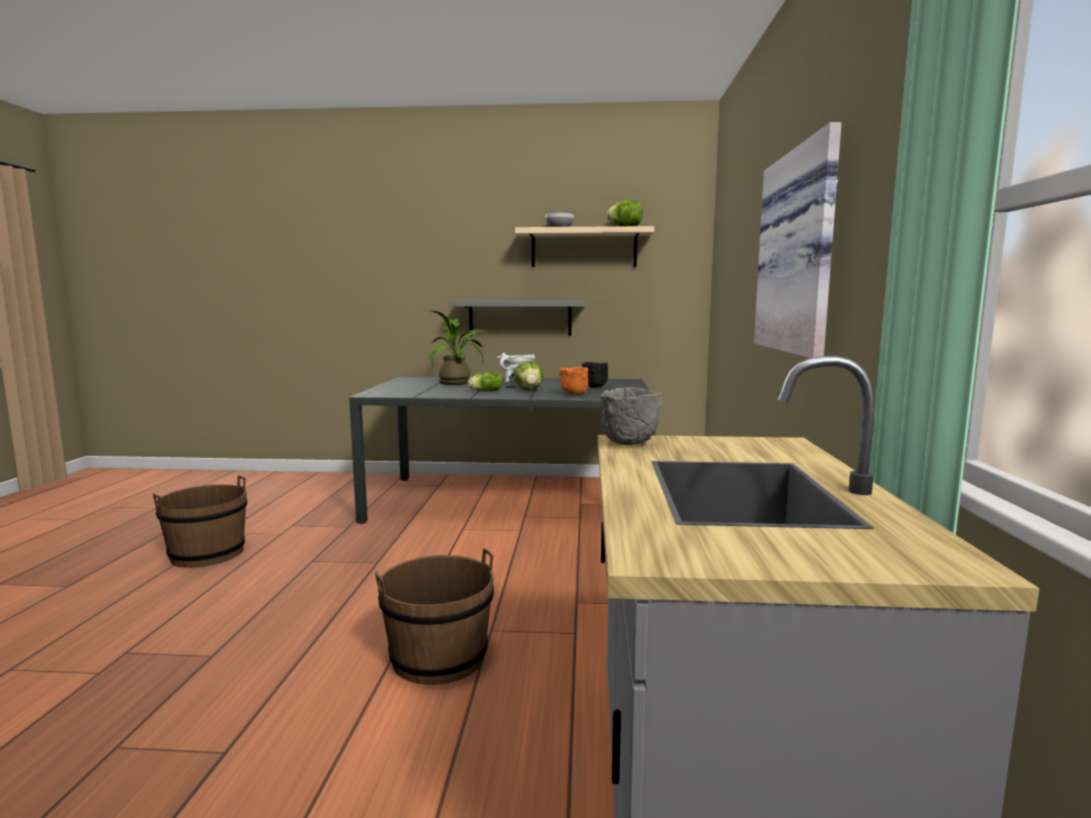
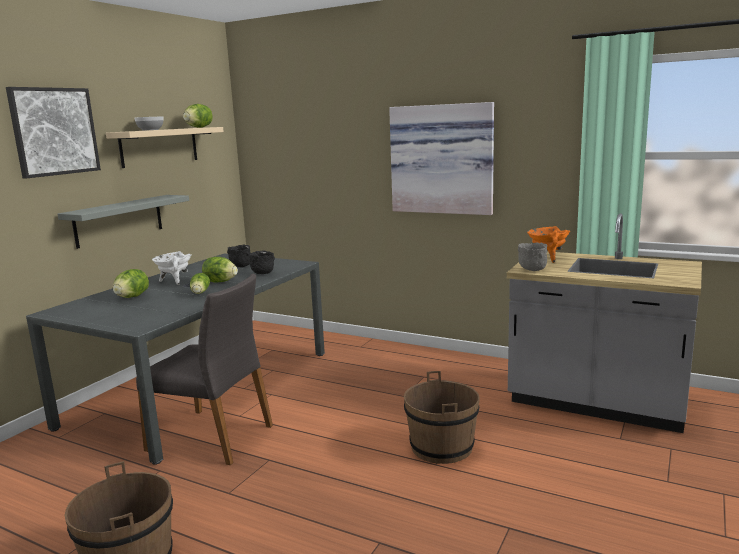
camera: 65 degrees left, 5 degrees up
(414, 529) = (213, 437): none -> grey chair
(459, 383) = (132, 297): potted plant -> lettuce
(465, 228) = (54, 131): none -> picture
(574, 394) = (262, 274): orange bowl -> black bowl
(743, 447) = (547, 258): none -> orange cooking pot

